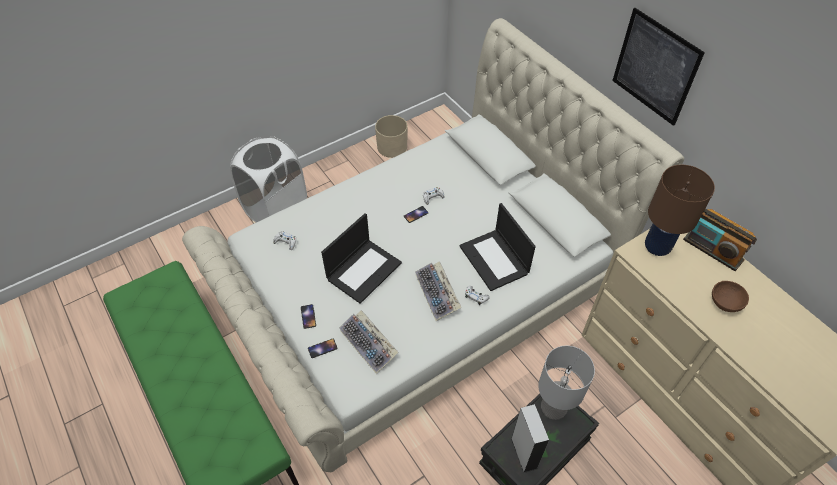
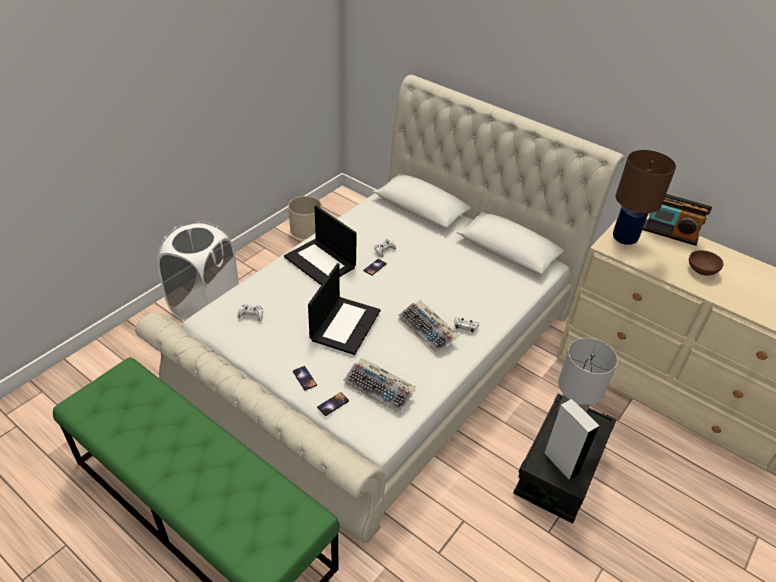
camera: 20 degrees left, 10 degrees down
(495, 260) = (468, 292): laptop -> laptop (321, 262)
(655, 67) = (582, 80): picture -> none

